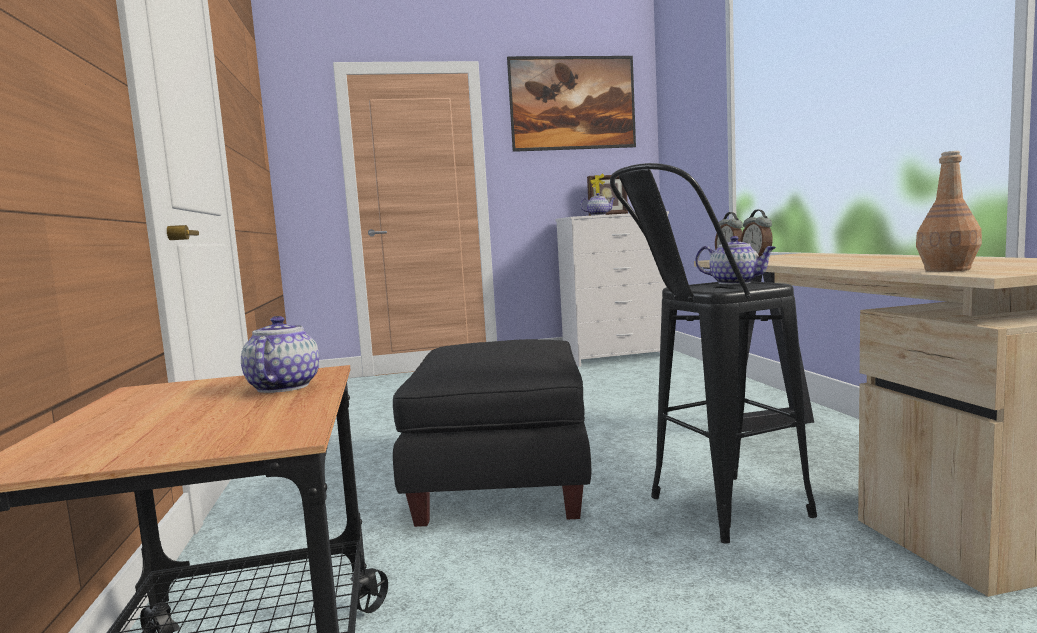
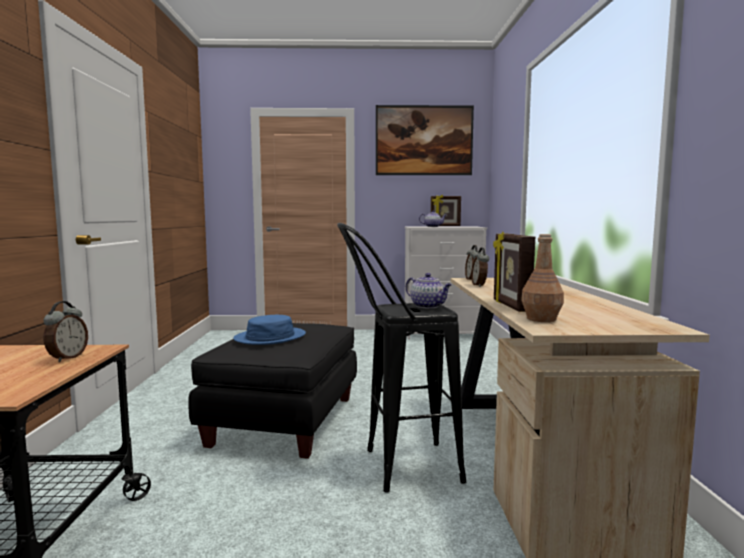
camera: 10 degrees right, 0 degrees up
(283, 386) = (67, 358): teapot -> alarm clock
(485, 357) = (270, 337): none -> blue hat
(864, 267) = (510, 306): none -> picture frame

